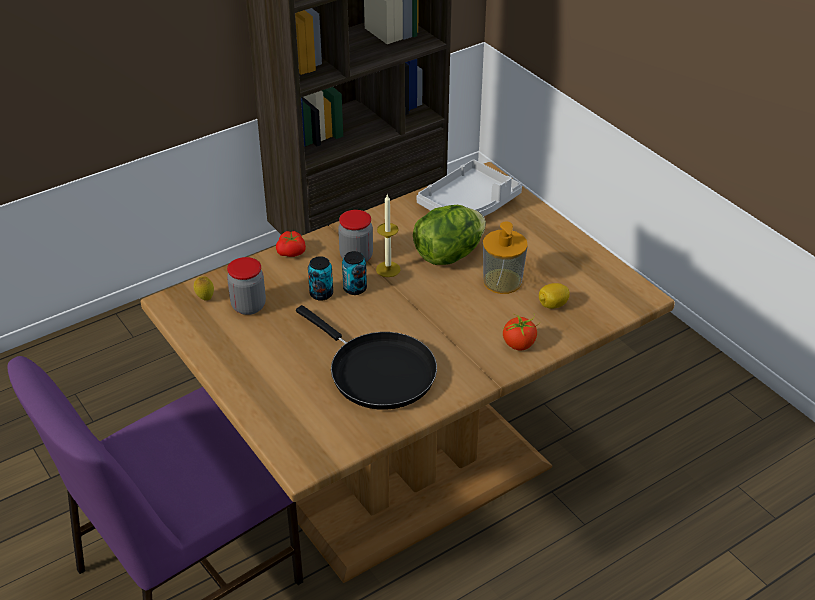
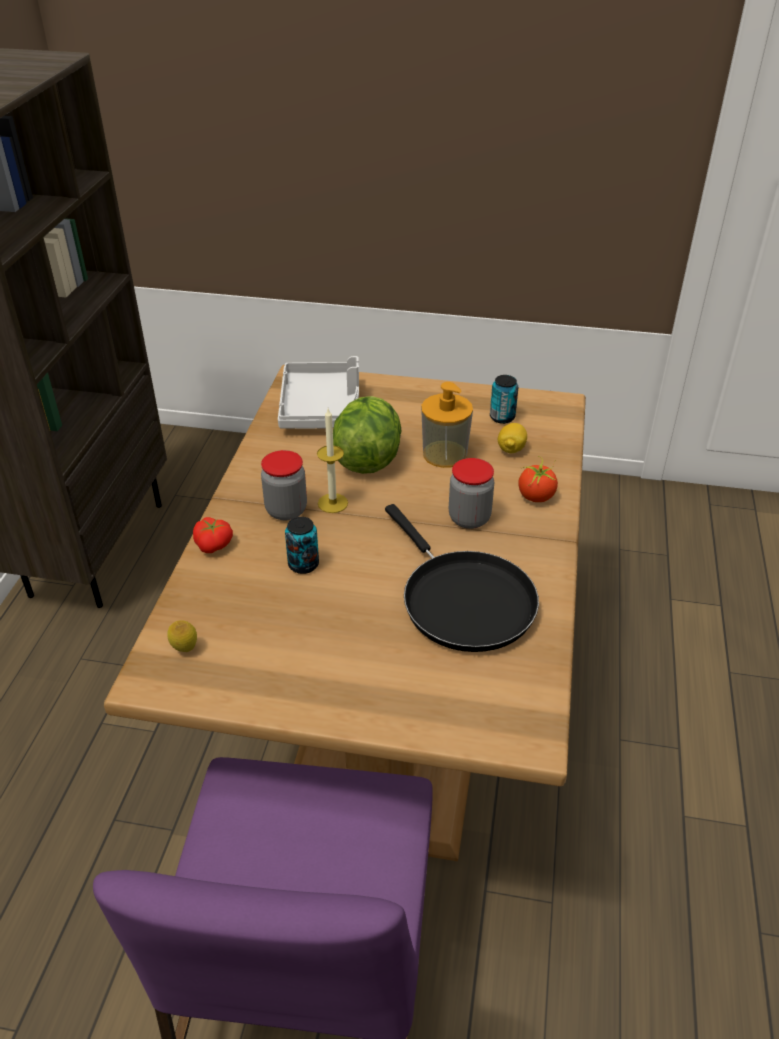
camera: 45 degrees left, 0 degrees up
(248, 306) = (246, 625): jar -> jar (469, 518)
(355, 288) = (328, 539): can -> can (502, 417)
(377, 372) = (463, 600): black frying pan -> black frying pan turned 60 degrees clockwise

